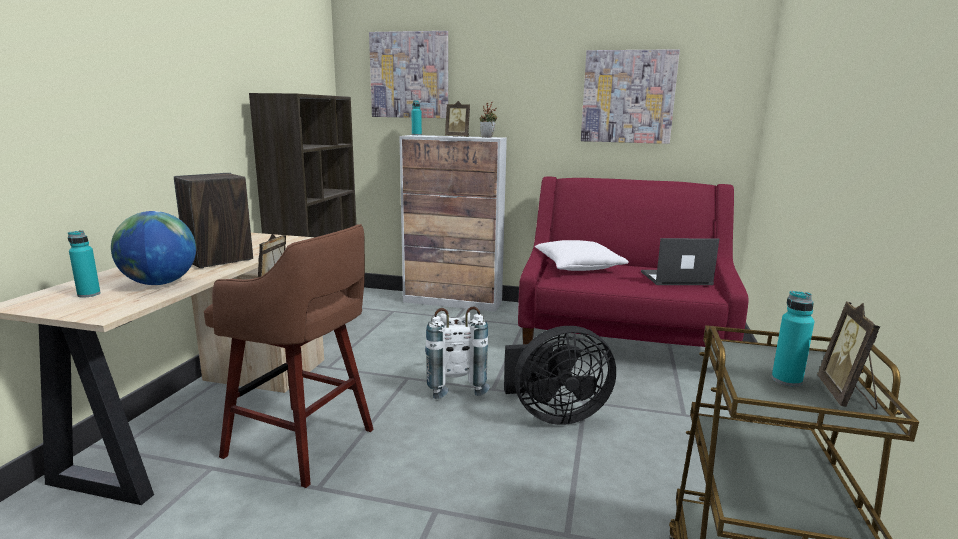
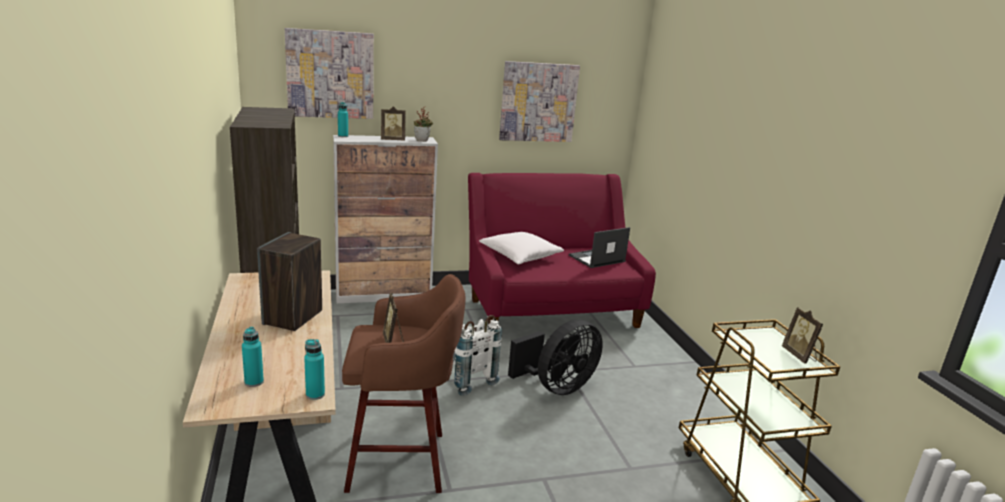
camera: 30 degrees left, 5 degrees up
(159, 283) = (293, 356): globe -> none
(786, 380) = (771, 352): turquoise bottle -> turquoise bottle (315, 394)

